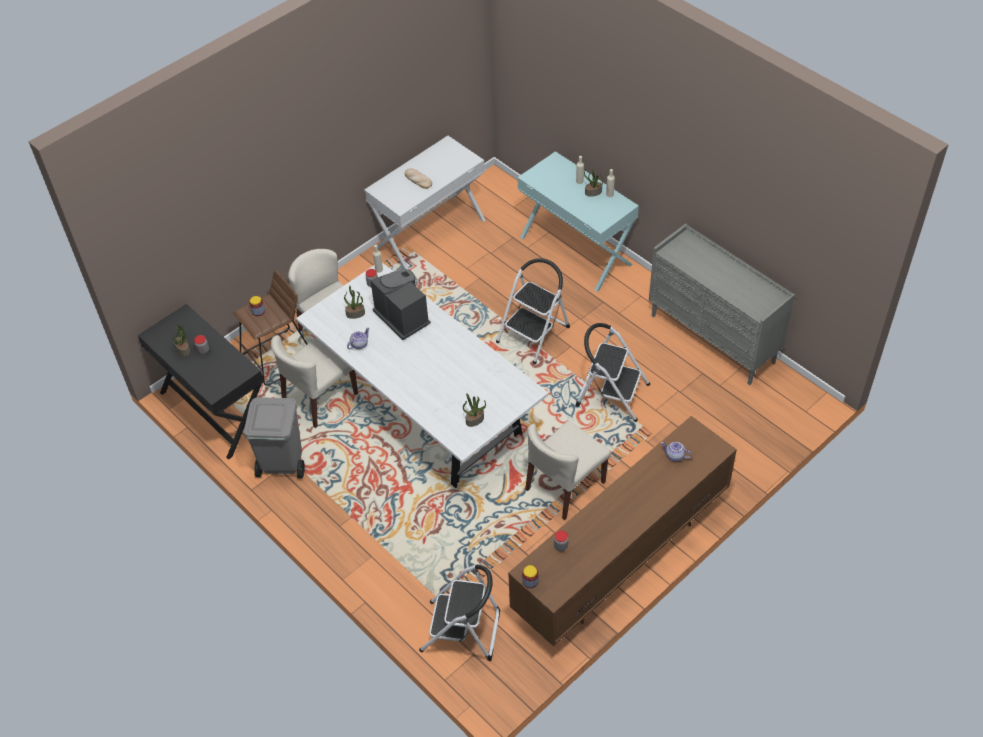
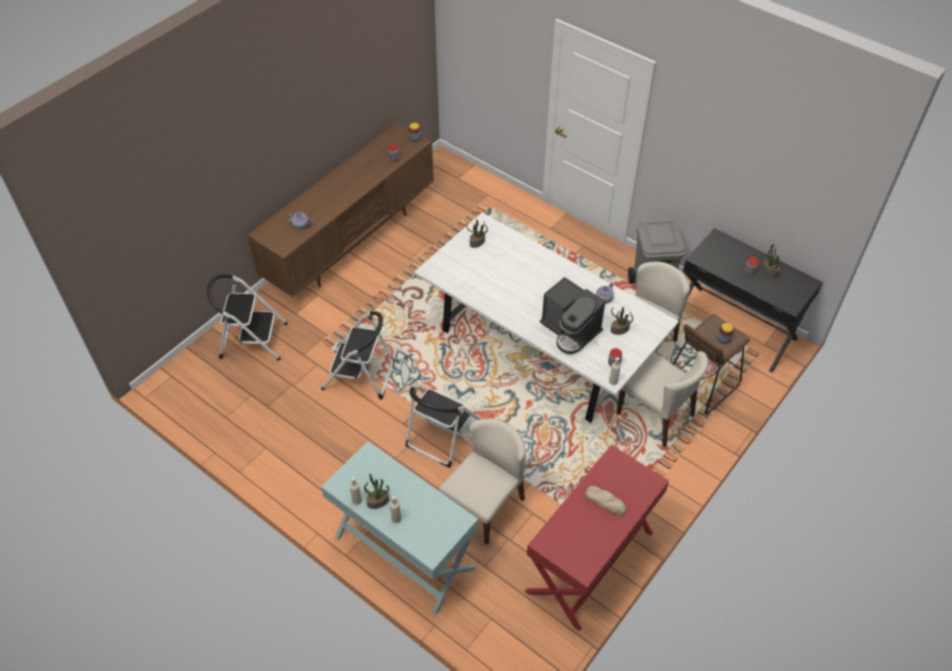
camera: 170 degrees right, 0 degrees up
(429, 233) = (590, 562): white console table -> red console table
(463, 631) = (468, 190): step ladder -> step ladder (251, 340)
(565, 486) = (399, 291): beige chair -> beige chair (484, 506)
(712, 339) = (251, 446): grey dresser -> none

